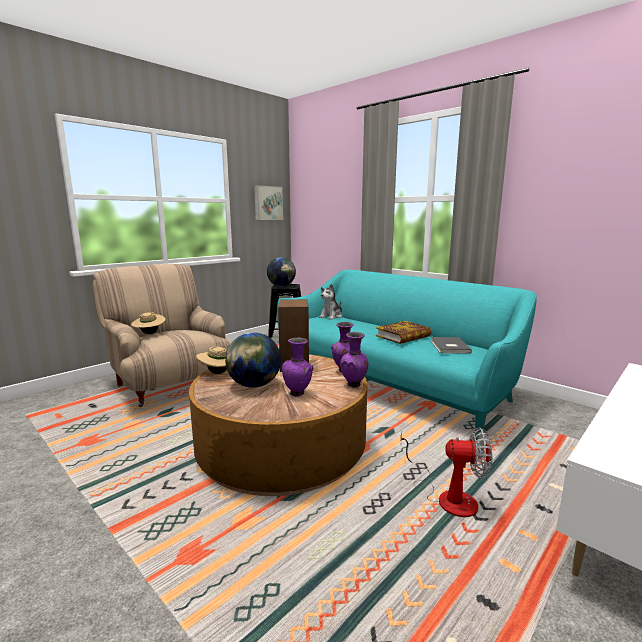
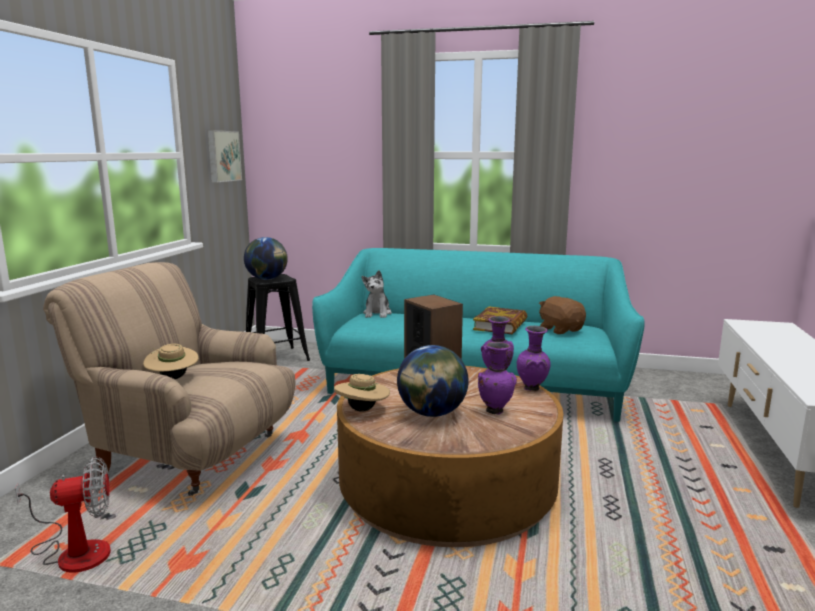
camera: 30 degrees left, 0 degrees up
(447, 496) = (654, 481): fan -> fan (74, 551)
(448, 347) = (560, 329): grey book -> brown plush toy

